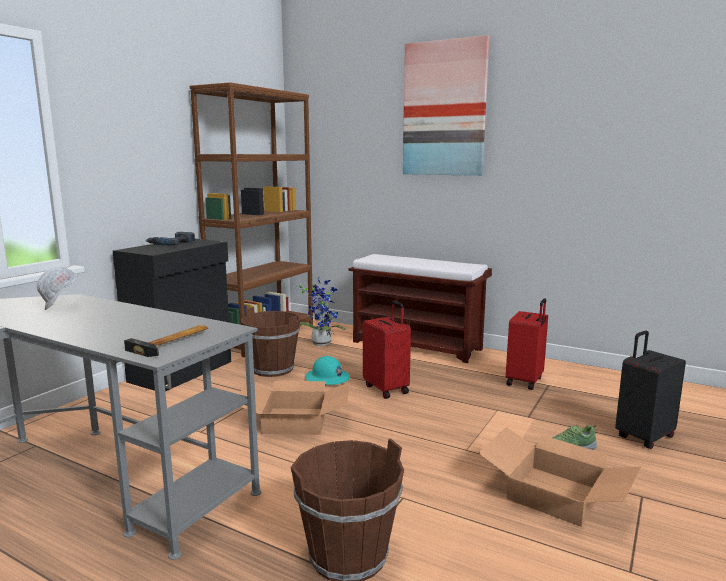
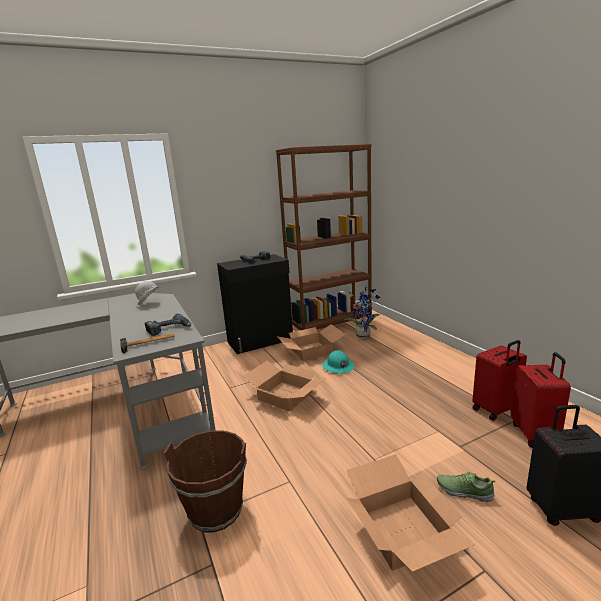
camera: 35 degrees right, 5 degrees up
(173, 325) = (169, 329): none -> power drill
(273, 369) = (311, 351): brown bucket -> cardboard box
(387, 389) = (370, 386): red suitcase -> red suitcase (535, 434)
(418, 345) = (434, 352): brown bench -> none
(444, 109) = (470, 150): picture -> none

